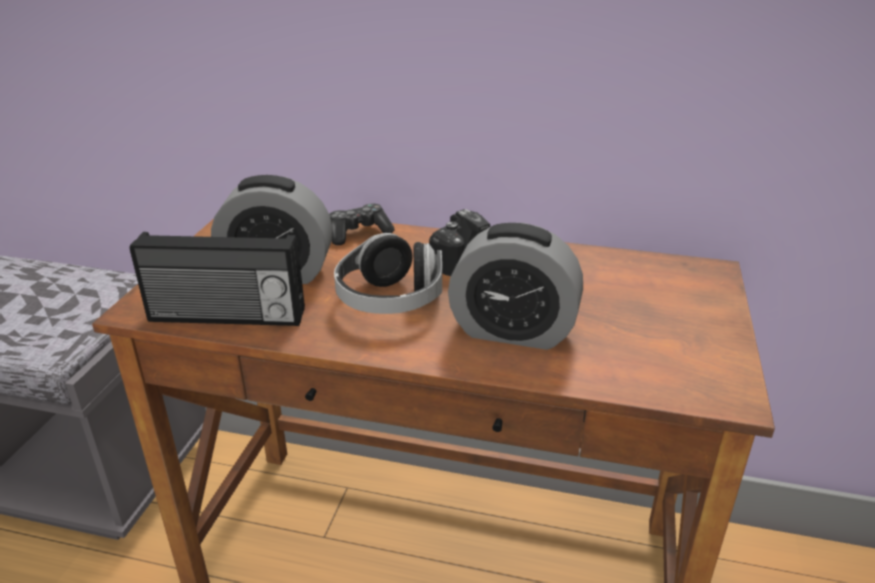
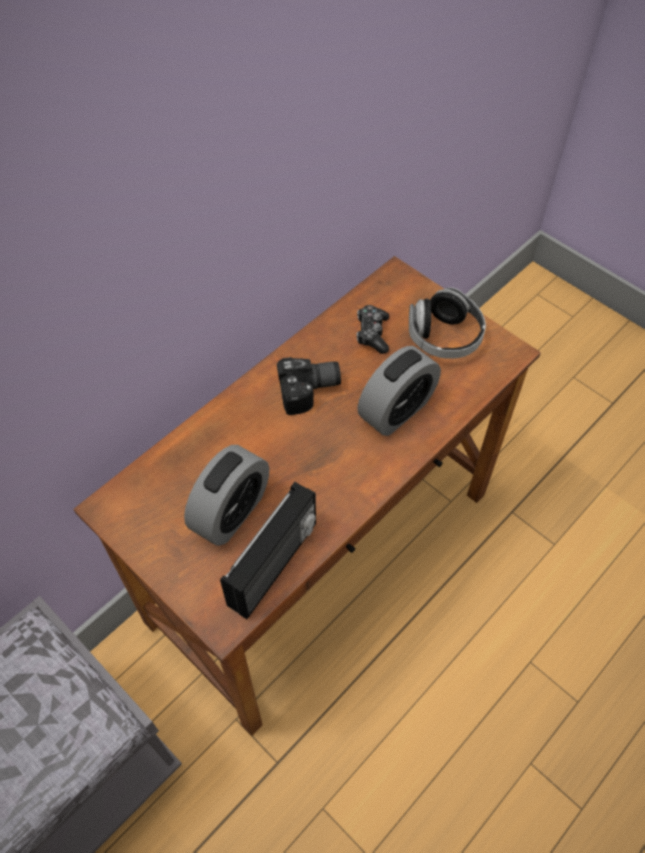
camera: 60 degrees left, 25 degrees up
(358, 233) = (204, 435): game controller -> game controller (372, 334)
(390, 300) = (318, 458): headphones -> headphones (444, 337)

